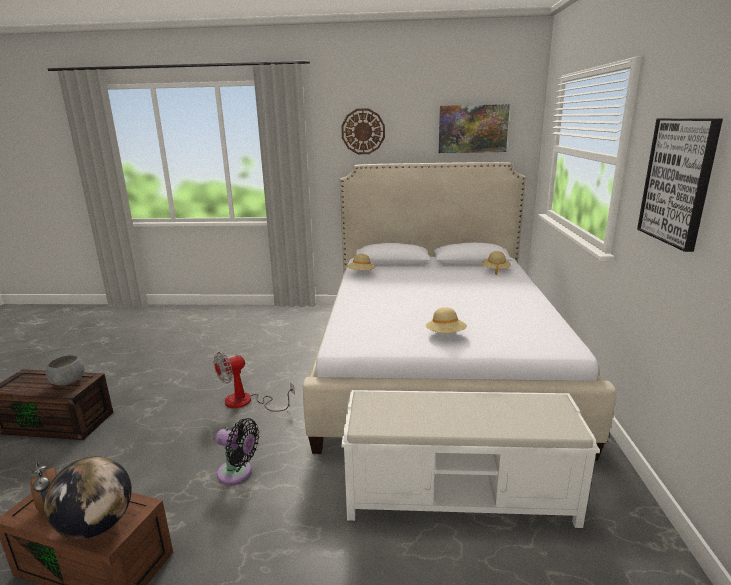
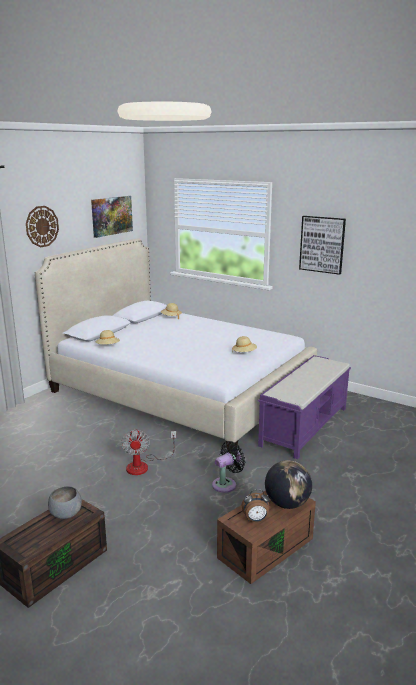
camera: 60 degrees left, 0 degrees up
(460, 495) = (305, 426): white bench -> purple bench

